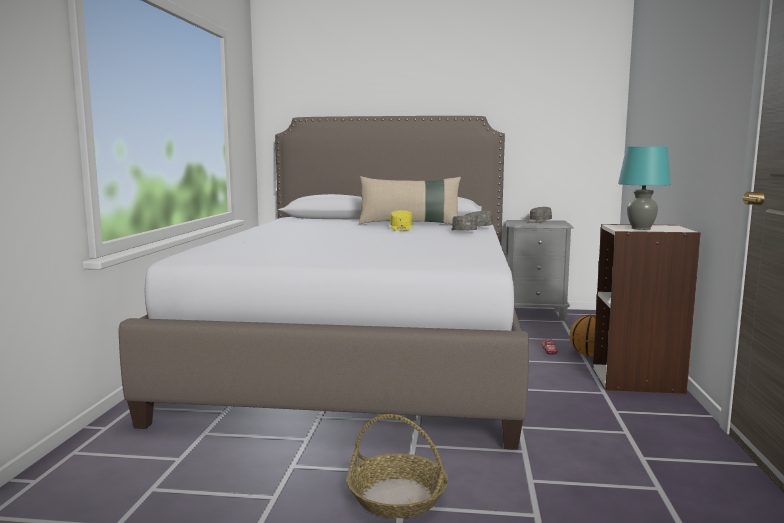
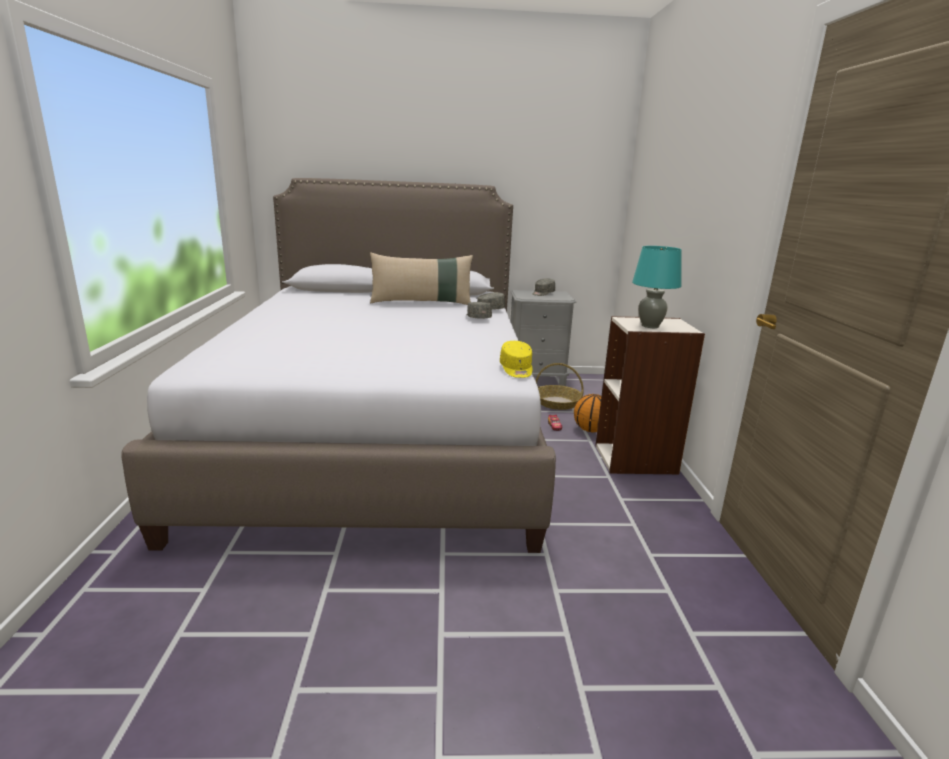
camera: 10 degrees left, 10 degrees up
(396, 497) = (434, 622): basket -> basket (557, 403)
(401, 228) = (415, 311): yellow cap -> yellow cap (516, 369)

